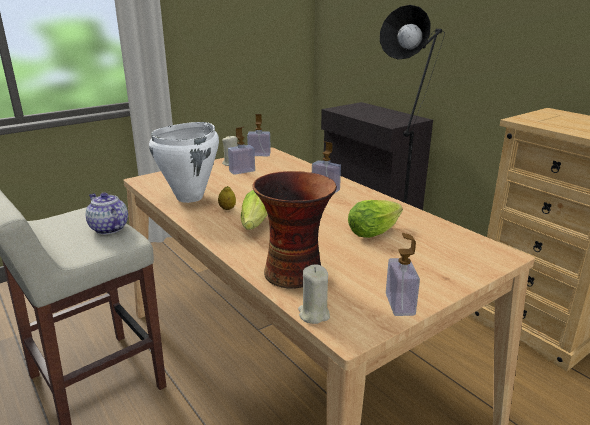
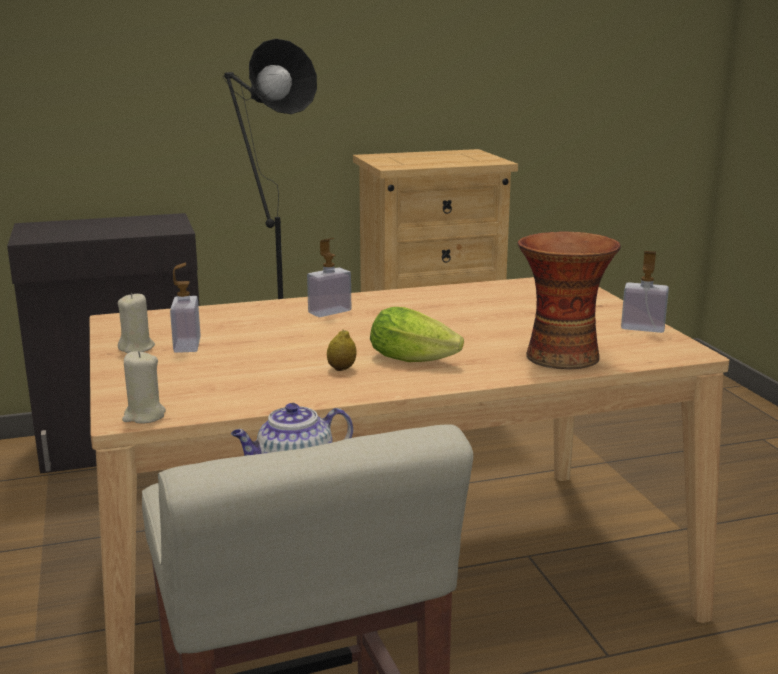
camera: 70 degrees left, 5 degrees down
(190, 197) = (267, 387): white cooking pot -> none
(259, 154) = (118, 326): soap dispenser -> none
(313, 314) = (652, 360): beige candle -> beige candle (144, 416)
(376, 230) = (479, 310): lettuce -> none

